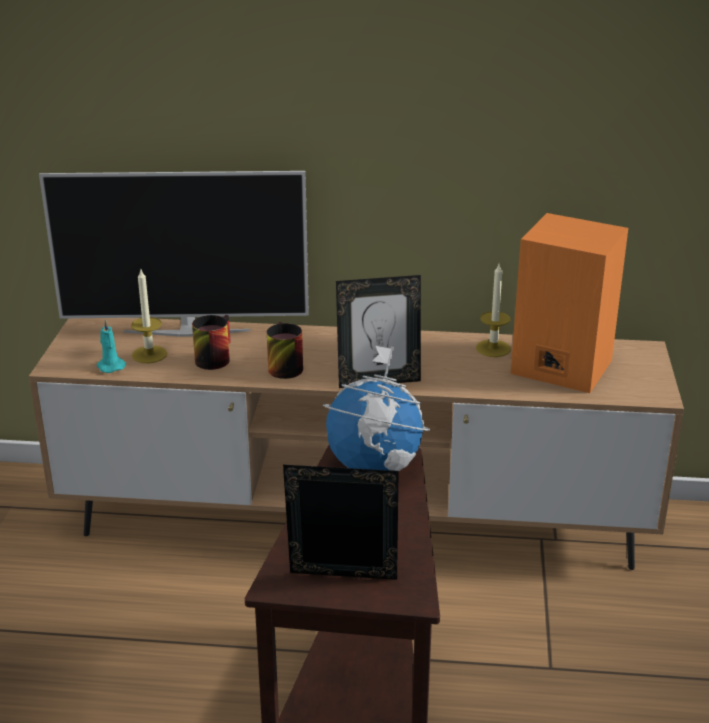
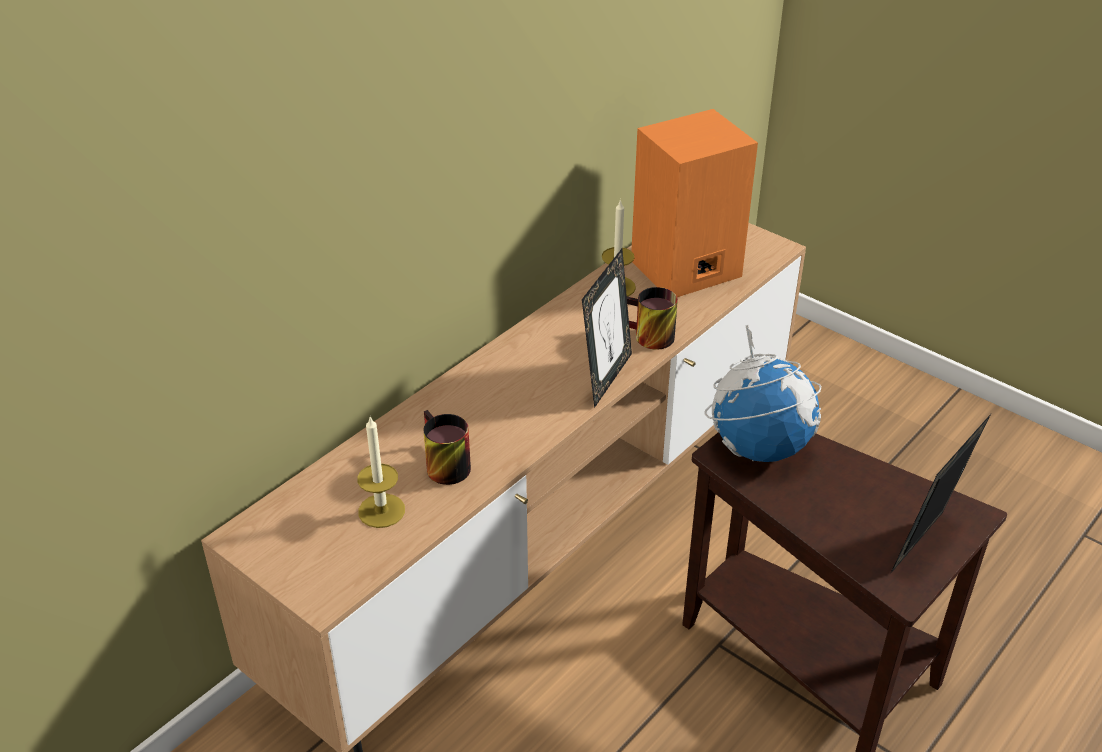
camera: 55 degrees left, 10 degrees up
(110, 366) = (374, 552): turquoise candle -> none
(187, 330) = (358, 460): television -> none
(281, 366) = (513, 426): mug -> mug (646, 337)

